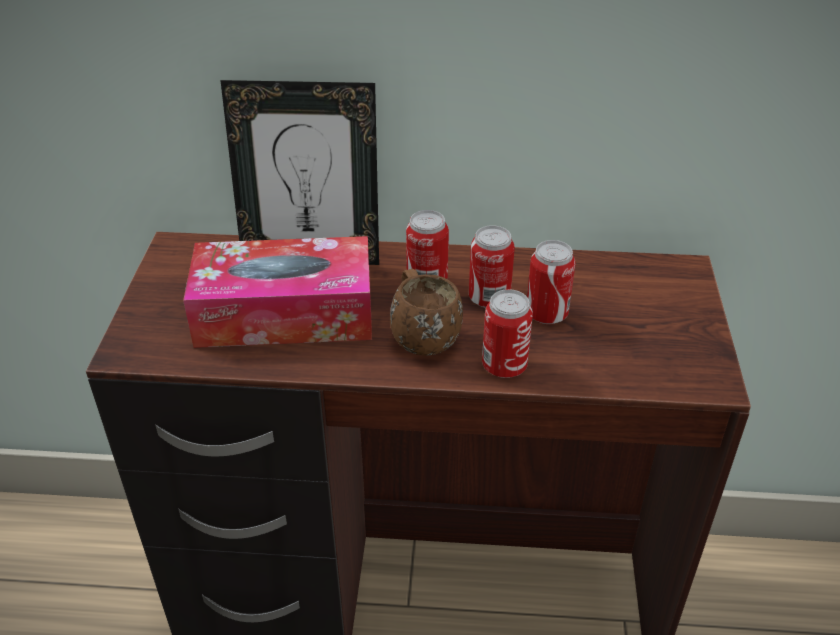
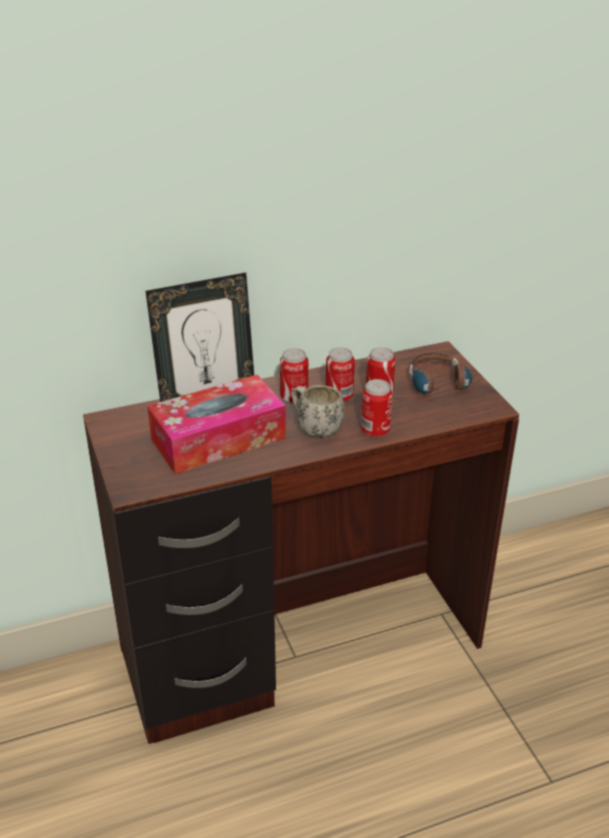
camera: 25 degrees left, 5 degrees down
(421, 336) = (314, 428): brown mug -> white mug
(648, 326) = (440, 388): none -> headphones

